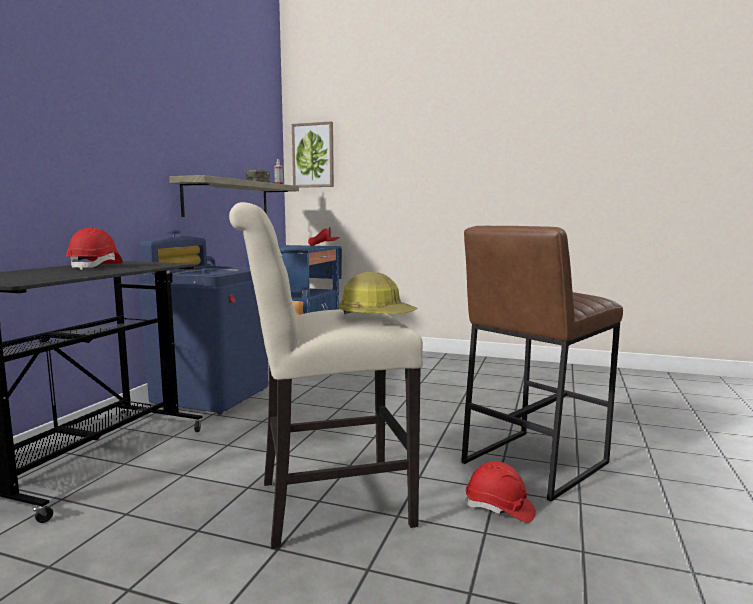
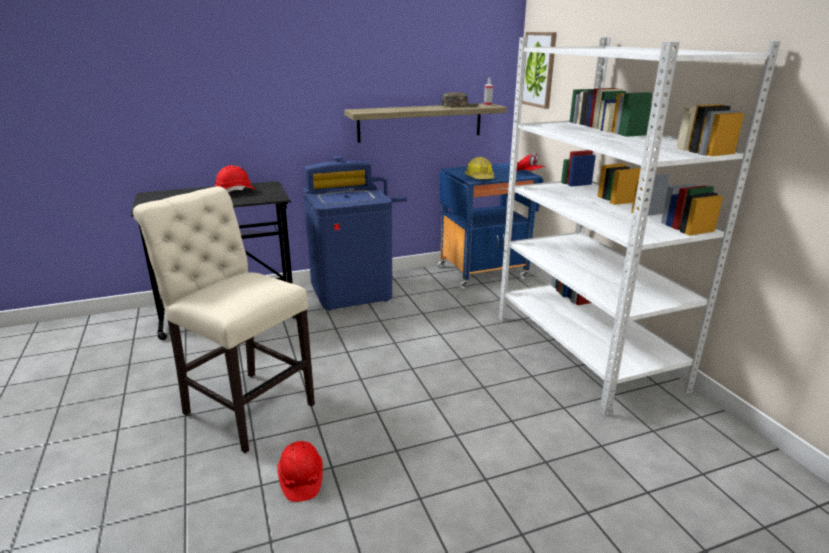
camera: 50 degrees right, 15 degrees up
(375, 315) = (231, 298): hard hat -> hard hat (480, 178)
(463, 366) = (584, 351): none -> white bookcase
(533, 463) = (398, 471): brown stool -> none

